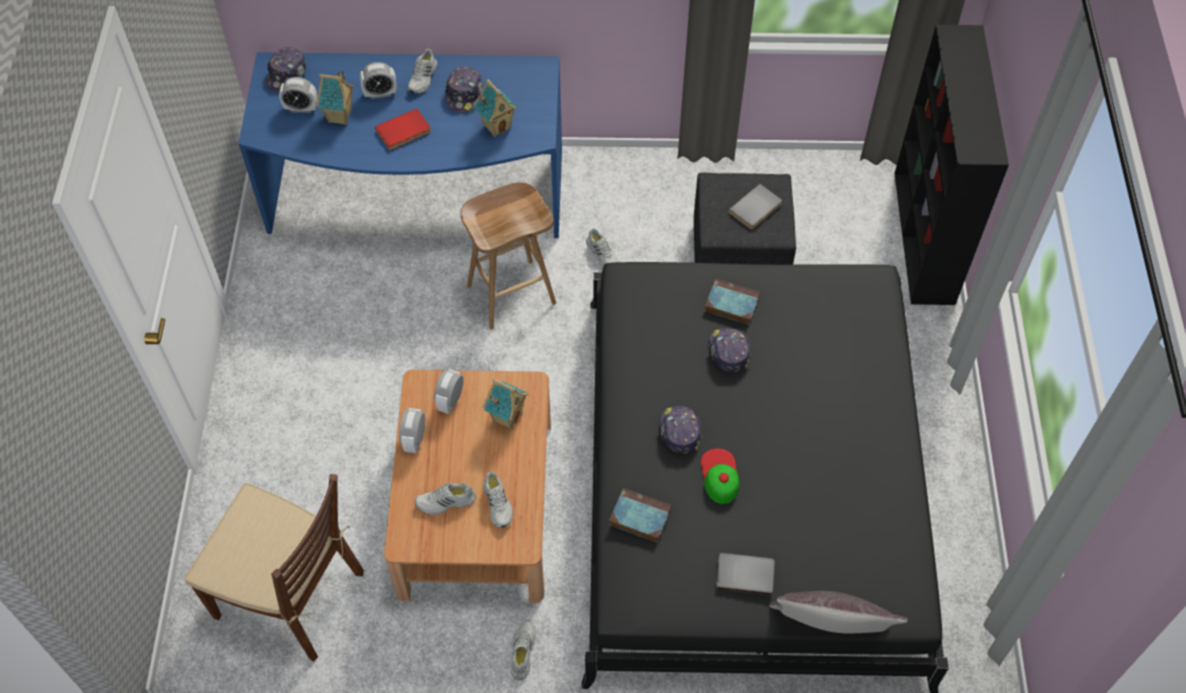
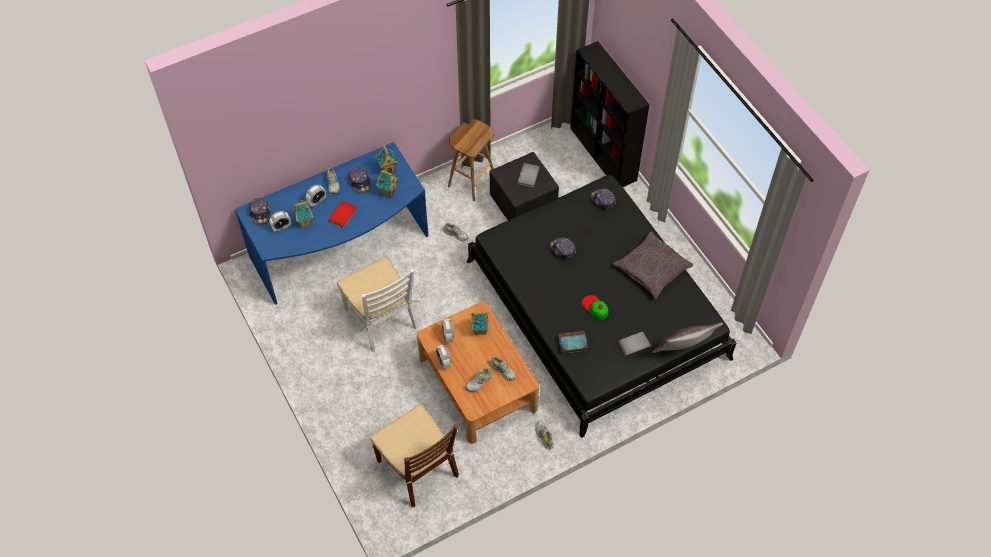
camera: 30 degrees left, 0 degrees up
(291, 595) = (418, 468): brown chair -> brown chair turned 60 degrees clockwise
(401, 330) = (381, 319): none -> white chair
(512, 293) = (424, 274): brown stool -> brown stool (471, 180)
(520, 93) = (388, 169): none -> toy house
(679, 431) = (564, 297): cap -> cap (602, 200)
(730, 304) = (548, 227): book -> none
(864, 459) = (652, 269): none -> grey pillow

